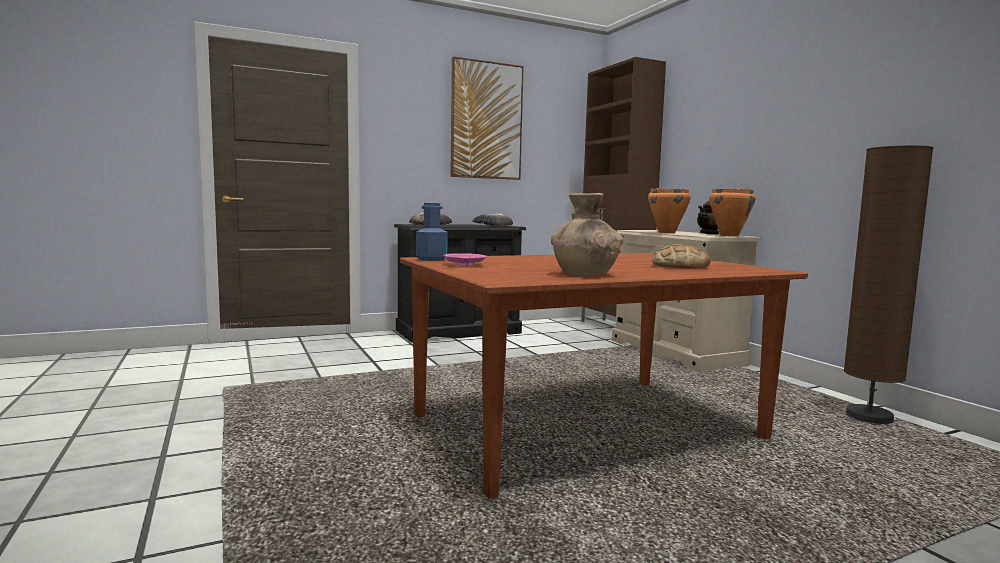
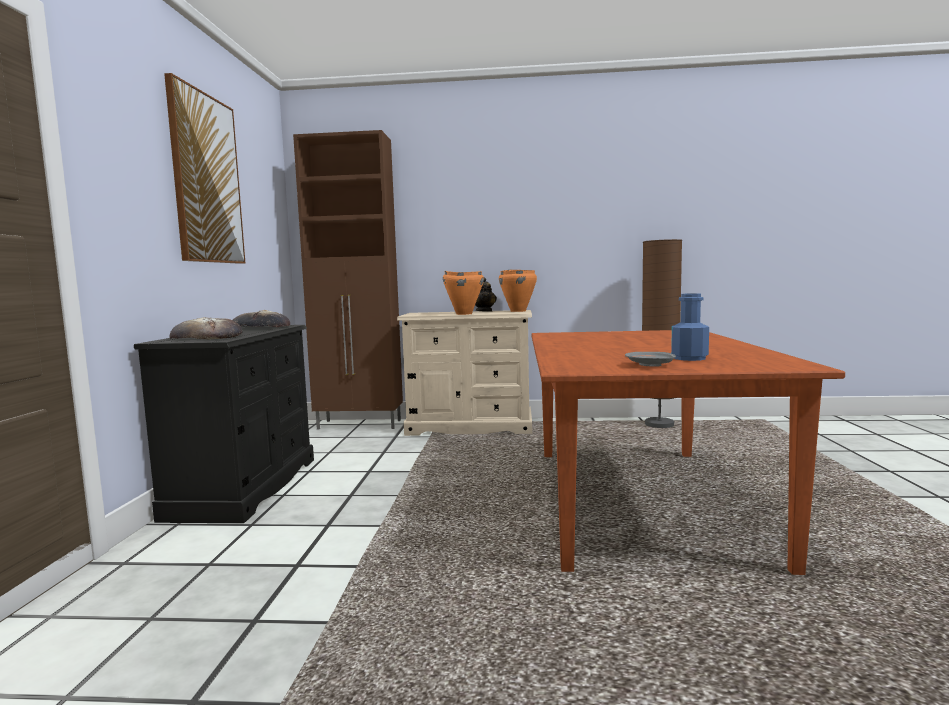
camera: 60 degrees left, 0 degrees up
(431, 259) = (584, 369): blue bottle -> blue bottle (689, 358)
(464, 264) = (649, 365): pink plate -> grey plate
(584, 274) = (735, 352): brown vase -> none
(679, 266) = (663, 337): bread -> none

